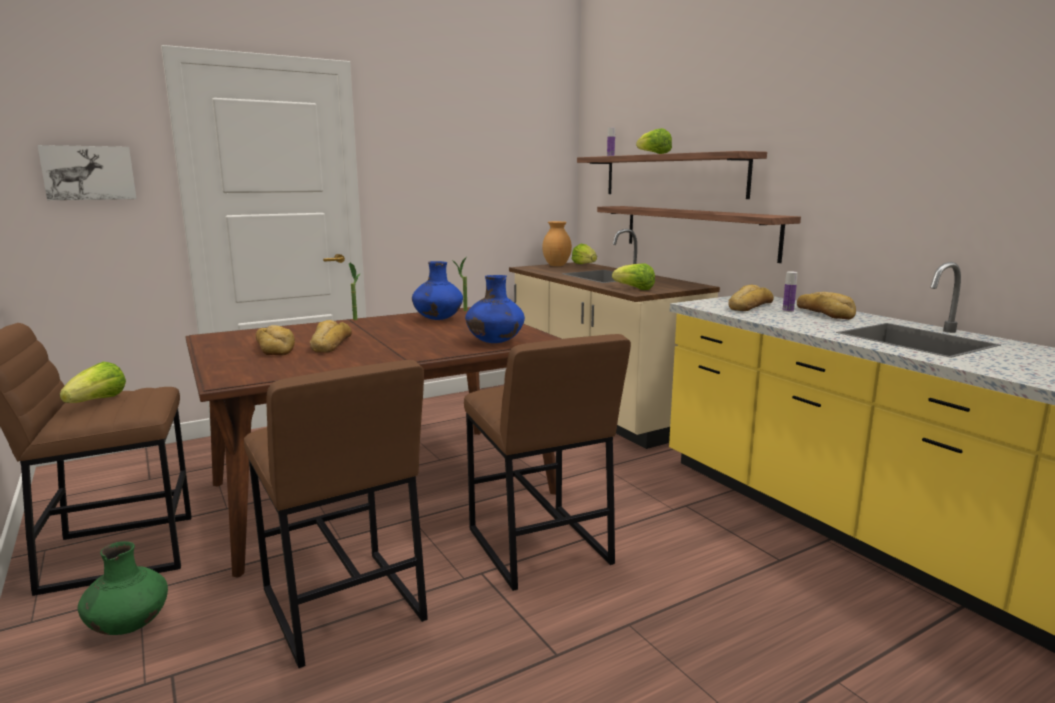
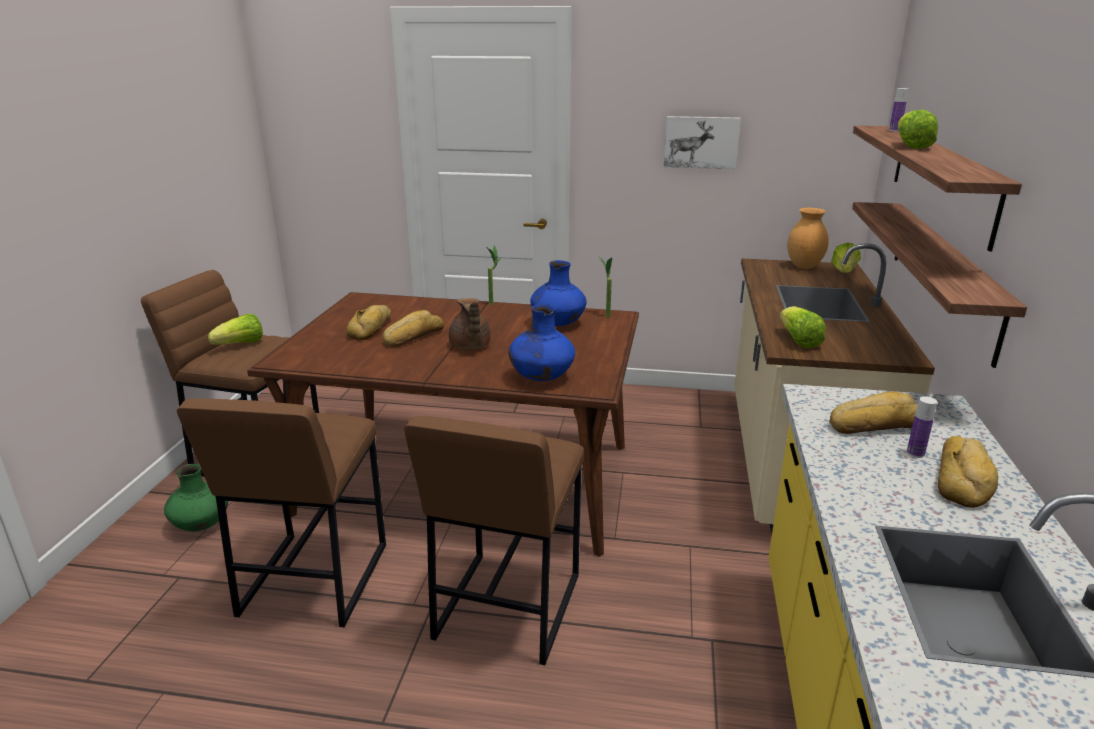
camera: 40 degrees right, 10 degrees up
(89, 173) = (333, 128): picture -> picture (701, 142)
(397, 340) = (470, 346): none -> brown teapot

